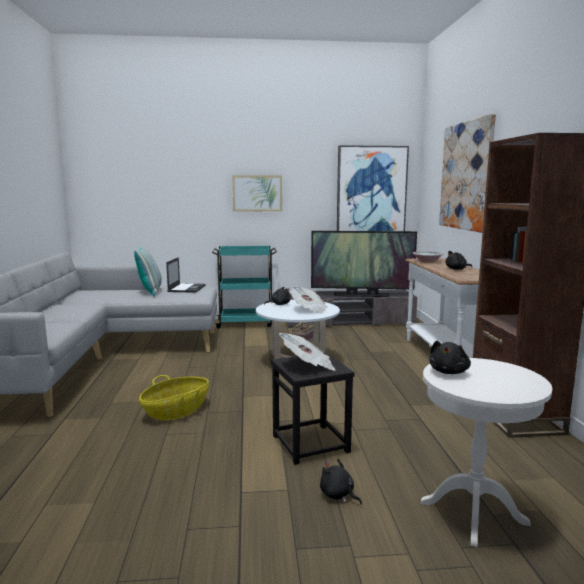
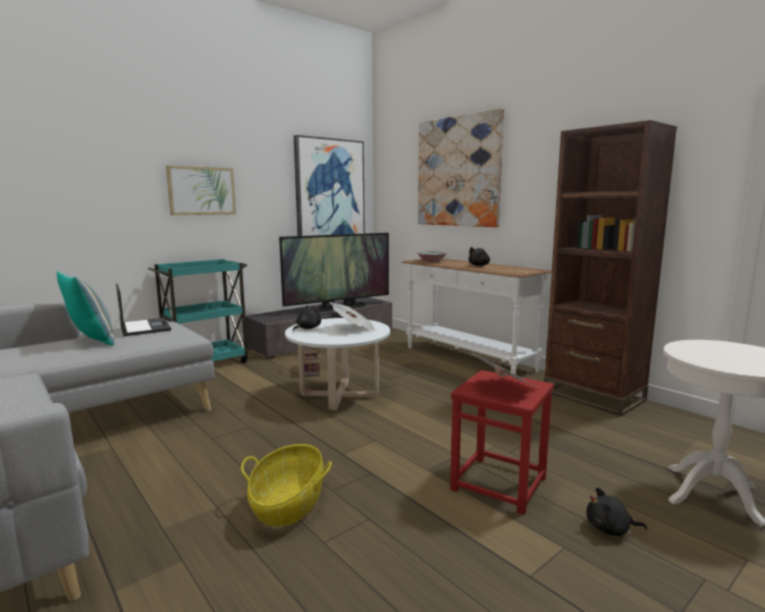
camera: 35 degrees left, 0 degrees up
(311, 443) = (499, 483): black stool -> red stool
(449, 372) = (703, 357): black plush toy -> none

